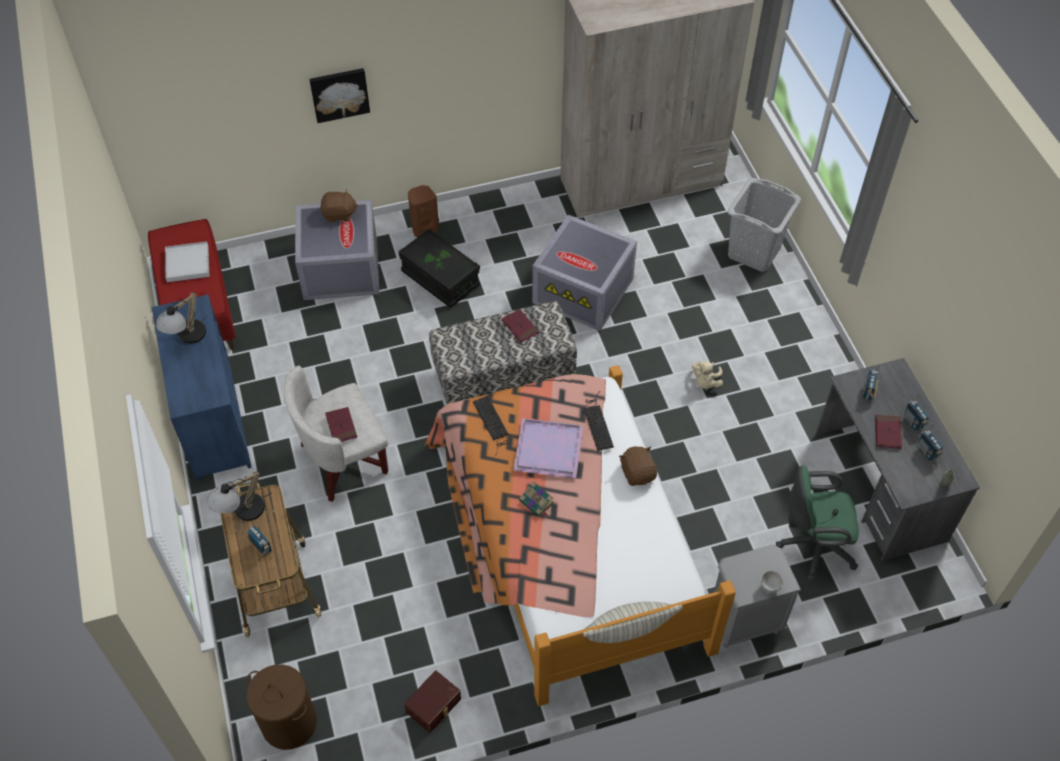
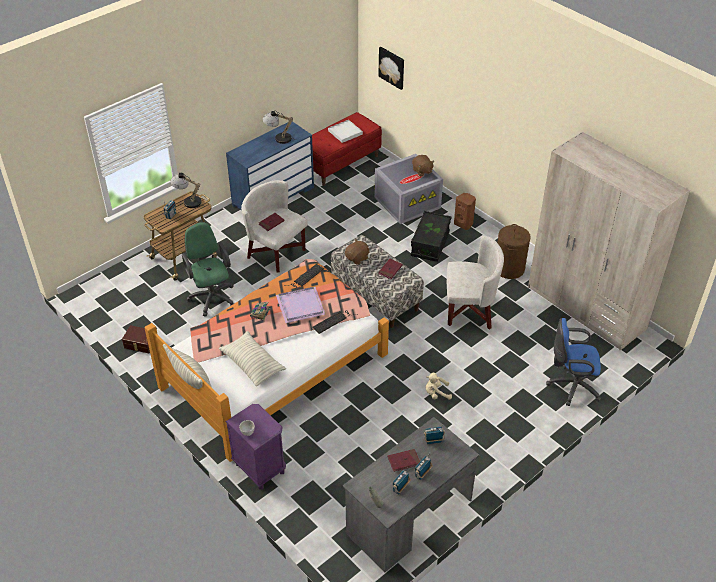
camera: 65 degrees right, 10 degrees down
(288, 722) = (108, 292): brown laundry basket -> brown laundry basket (509, 268)
(339, 94) = (457, 103): picture -> picture (392, 67)
(584, 290) = (469, 310): grey storage box -> white armchair
(629, 546) = (252, 364): none -> pillow
(637, 473) = (308, 352): brown plush toy -> brown plush toy (357, 258)
(743, 621) = (259, 468): grey nightstand -> purple nightstand
(753, 252) = (571, 386): grey laundry basket -> blue office chair
(812, 546) = (337, 490): green office chair -> green office chair (212, 296)

